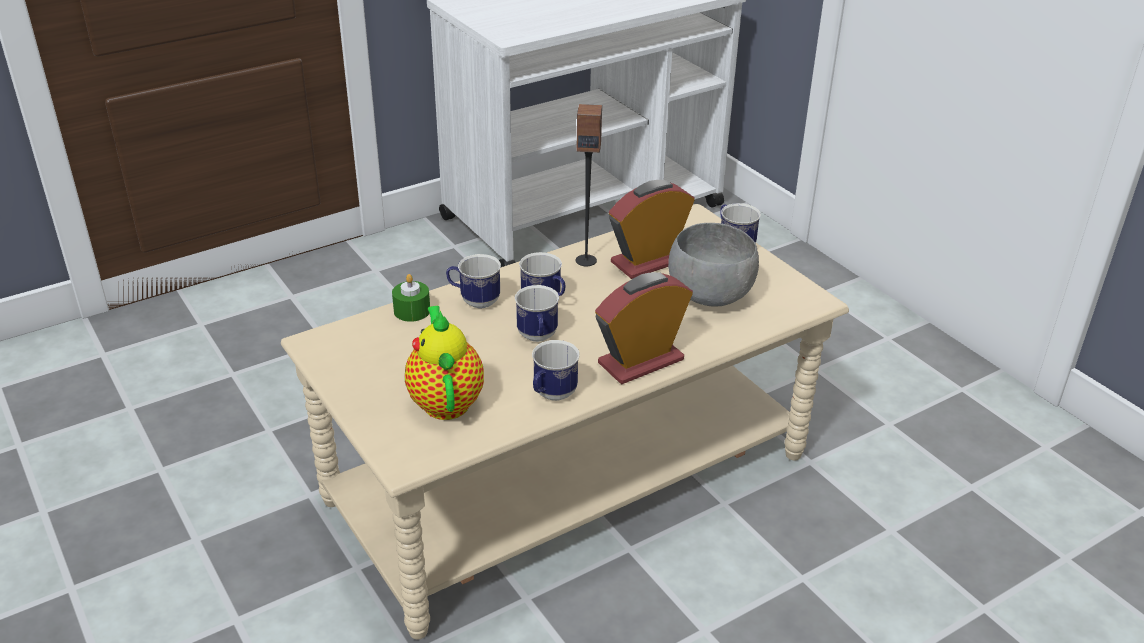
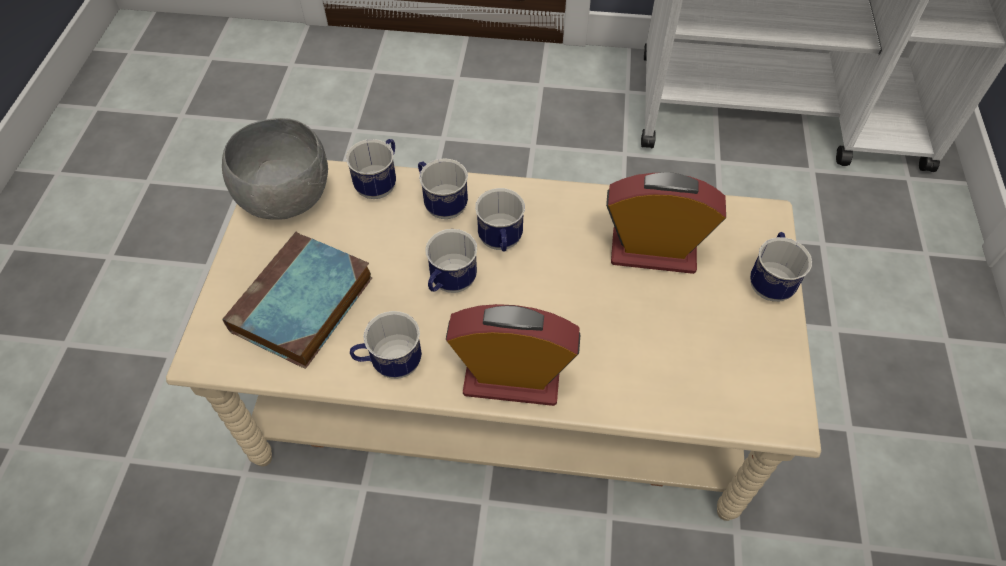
camera: 40 degrees right, 20 degrees up
(412, 311) = (380, 184): green candle -> mug
(445, 400) = (302, 307): teapot -> book
(586, 260) = (592, 213): speaker -> none
(709, 295) = (671, 336): grey bowl -> grey bowl (287, 197)

